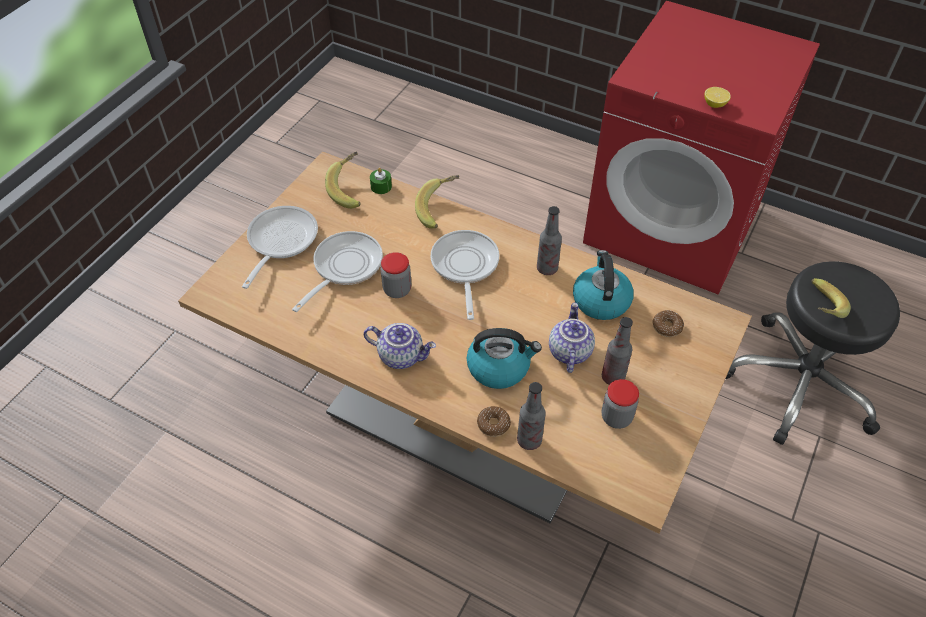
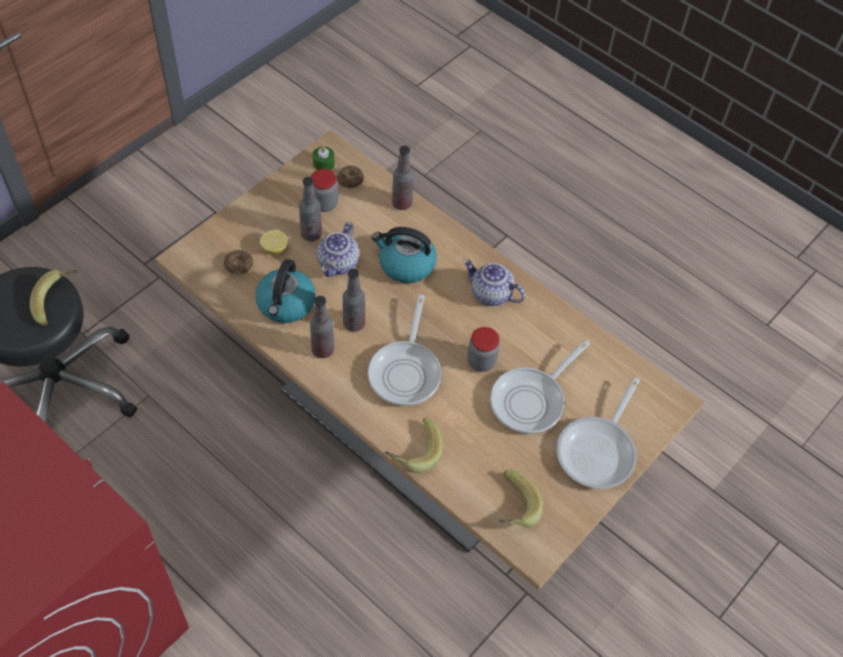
camera: 170 degrees left, 5 degrees up
(381, 186) = (473, 504): green candle -> green candle (323, 163)
(493, 424) = (426, 221): donut -> donut (350, 180)
(528, 297) = (354, 323): none -> bottle
(714, 104) = (37, 444): lemon -> lemon (274, 248)

